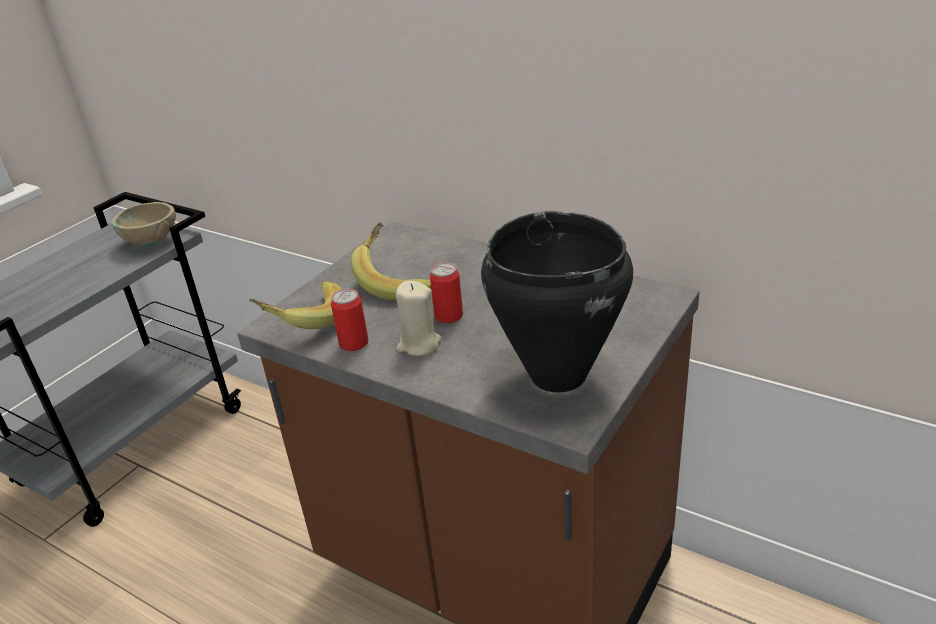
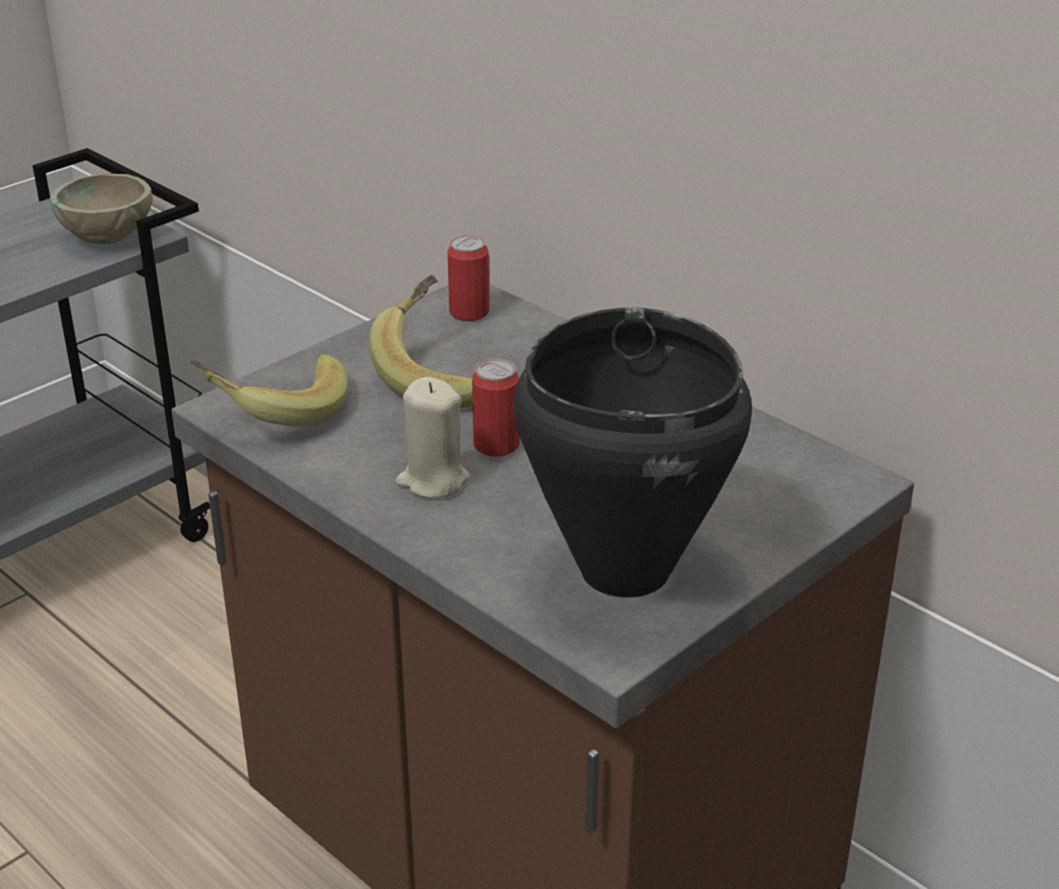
camera: 10 degrees right, 0 degrees up
(353, 343) = (336, 459): can -> can (469, 312)

